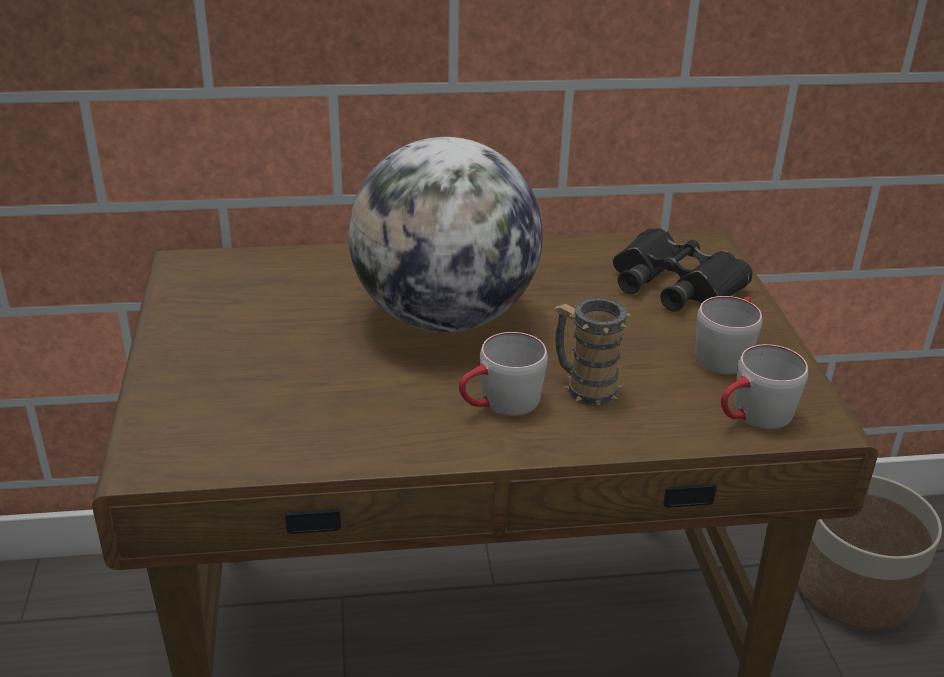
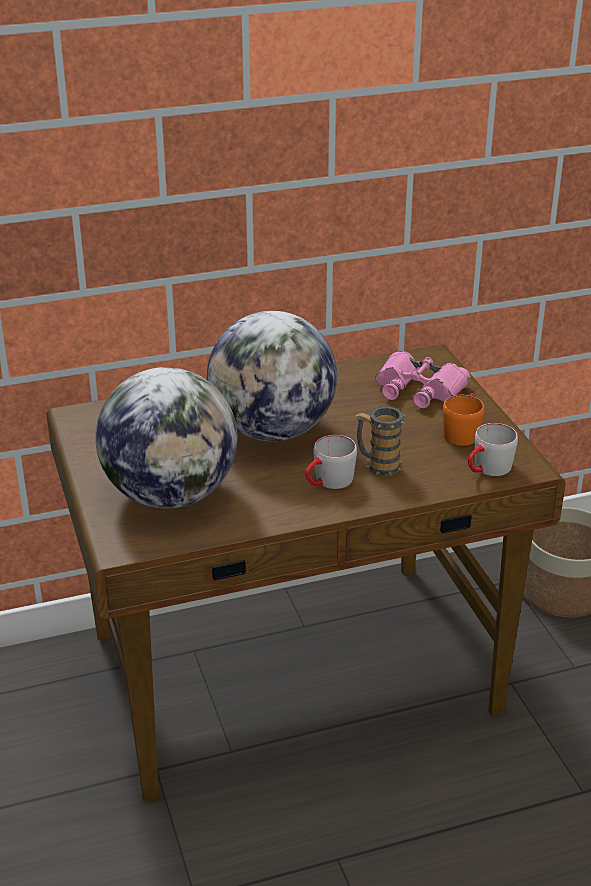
camera: 10 degrees left, 0 degrees up
(260, 391) = (171, 494): none -> globe
(674, 284) = (419, 389): black binoculars -> pink binoculars
(726, 353) = (462, 431): grey mug -> orange mug

